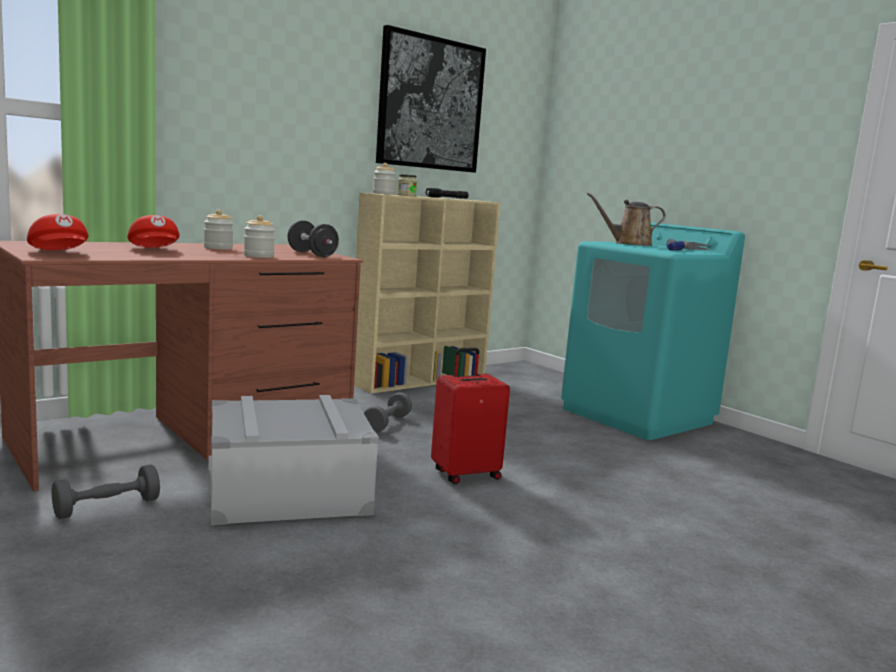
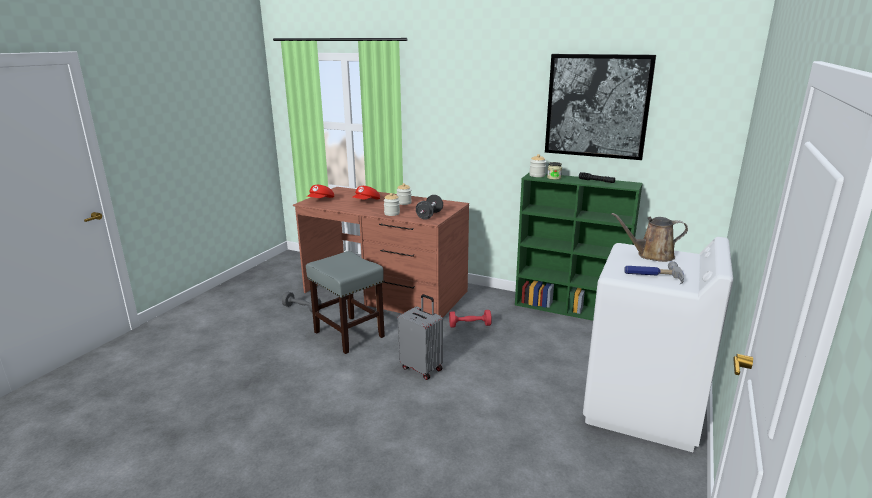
camera: 65 degrees right, 10 degrees up
(288, 493) = (348, 334): grey storage box -> grey stool
(387, 423) = (470, 325): grey dumbbell -> red dumbbell
(420, 380) = (570, 309): beige bookcase -> green bookcase
(465, 474) = (422, 368): red suitcase -> grey suitcase
(629, 244) = (652, 255): brown watering can -> brown watering can turned 60 degrees counterclockwise
(638, 416) = (642, 408): turquoise washing machine -> white washing machine

